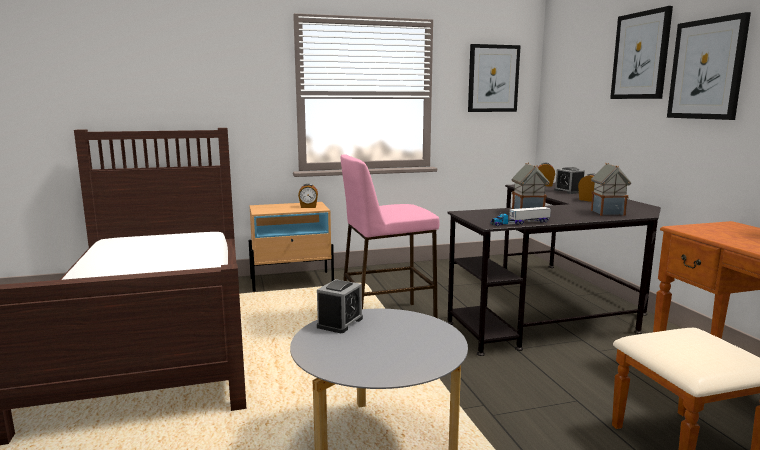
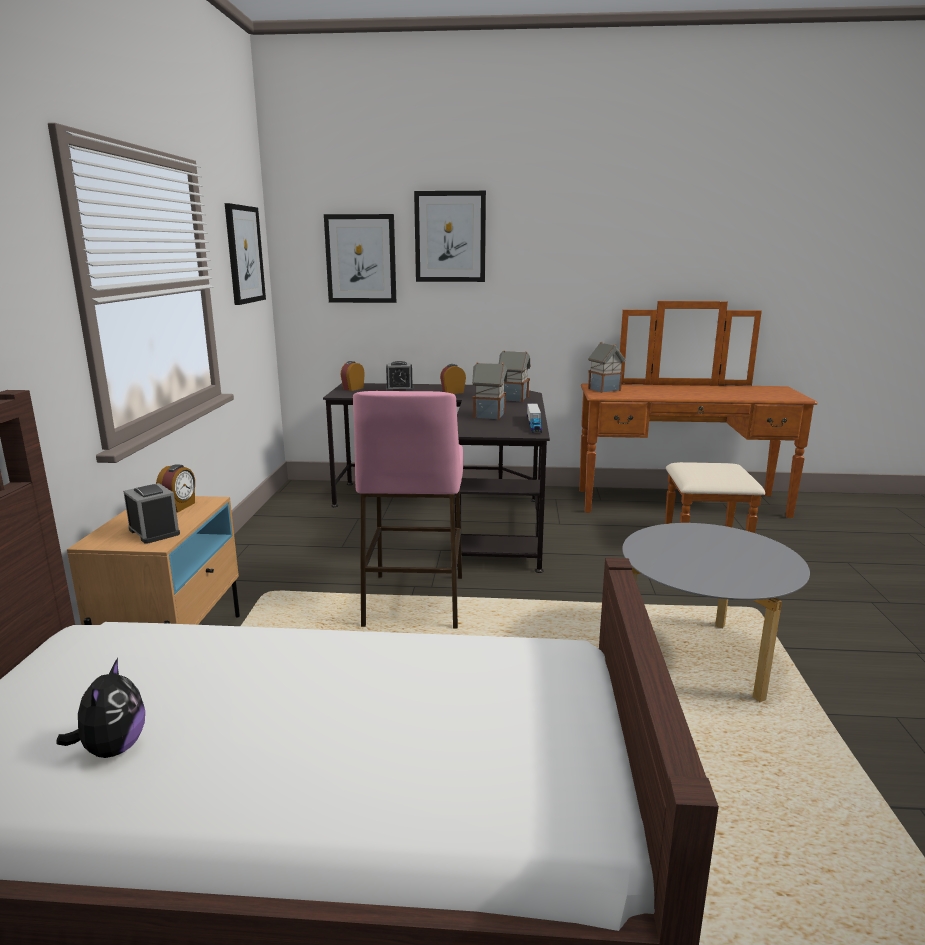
camera: 70 degrees left, 5 degrees up
(122, 251) = (112, 748): none -> plush toy
(340, 322) = (662, 566): alarm clock -> alarm clock (154, 532)
(707, 69) = (533, 256): picture -> picture (361, 259)
(718, 228) = (605, 389): none -> toy house

